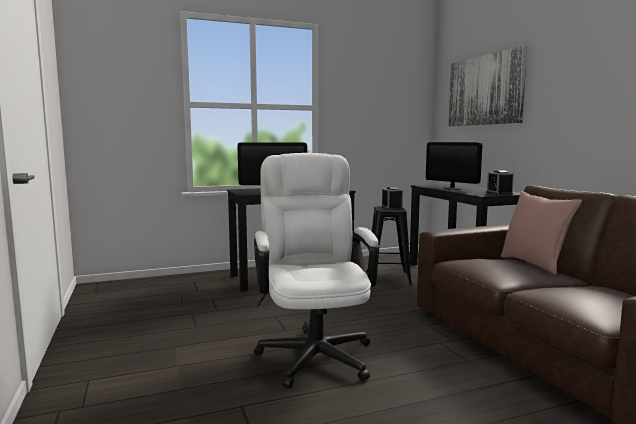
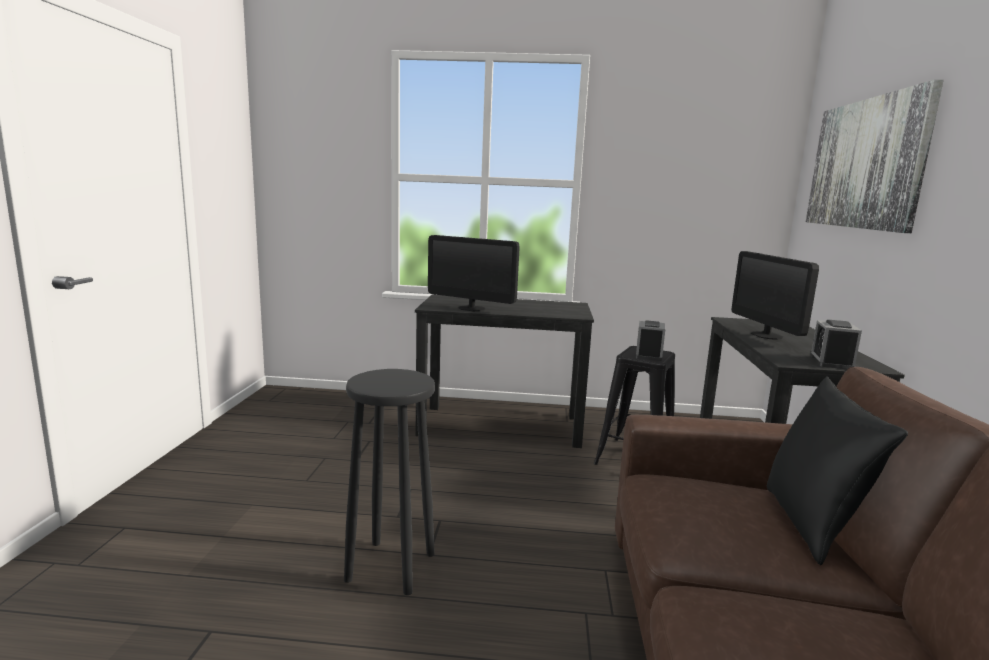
camera: 25 degrees right, 5 degrees up
(314, 351) = (392, 567): white office chair -> black stool
(534, 264) = (811, 524): pink pillow -> black pillow

